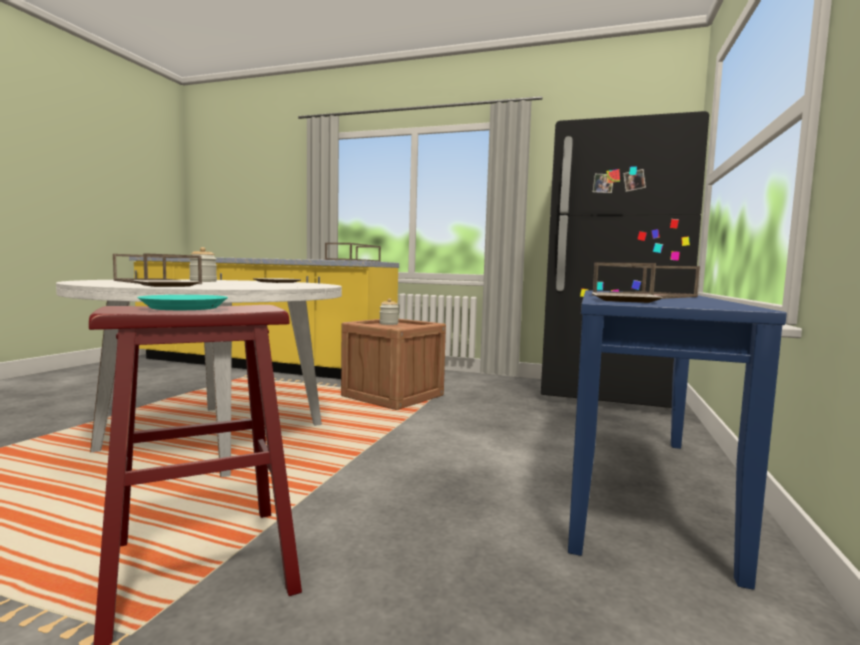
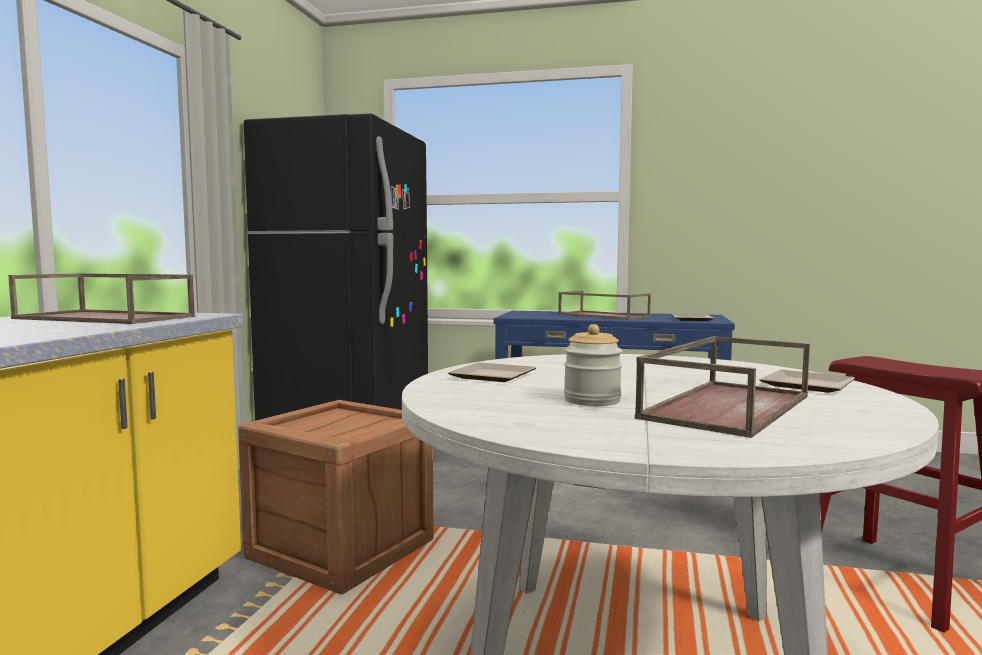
camera: 95 degrees left, 0 degrees up
(184, 308) = (924, 367): turquoise plate -> none
(388, 324) = (315, 427): jar -> none

